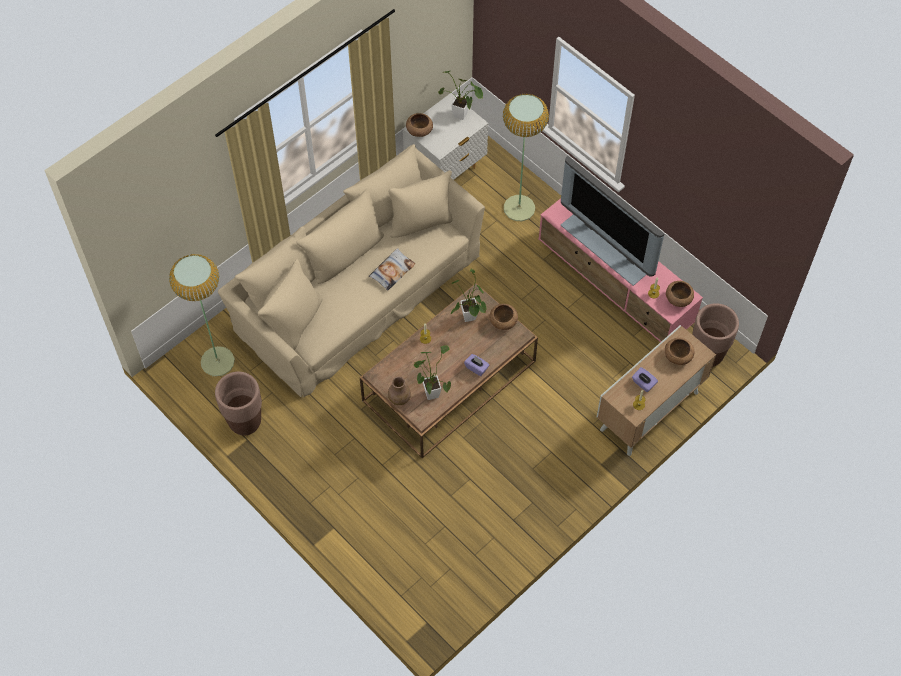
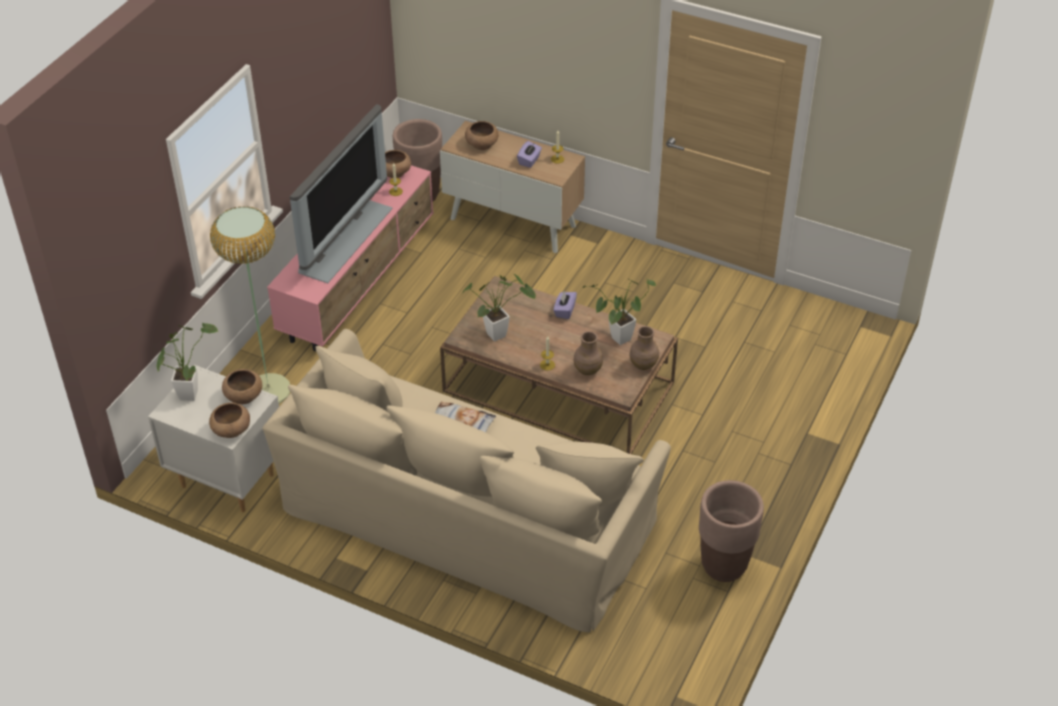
camera: 110 degrees left, 15 degrees down
(217, 361) = (651, 630): floor lamp -> none
(410, 362) = (587, 369): none -> brown vase
(503, 322) = (489, 304): brown bowl -> brown bowl (244, 396)

